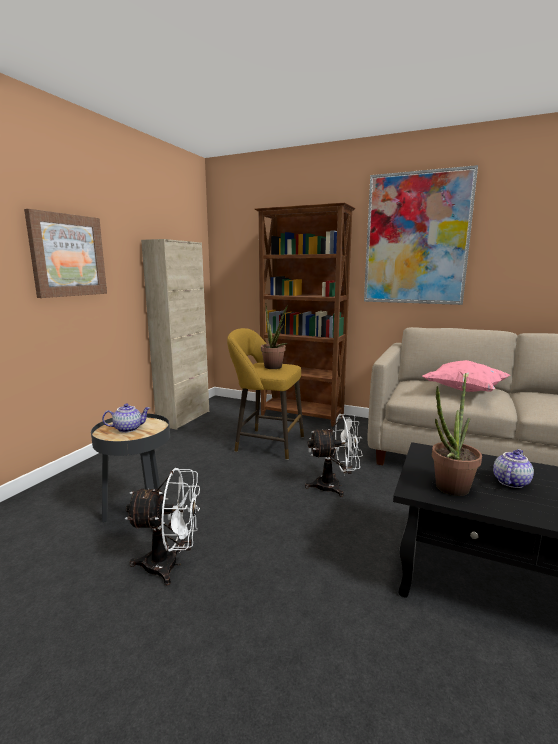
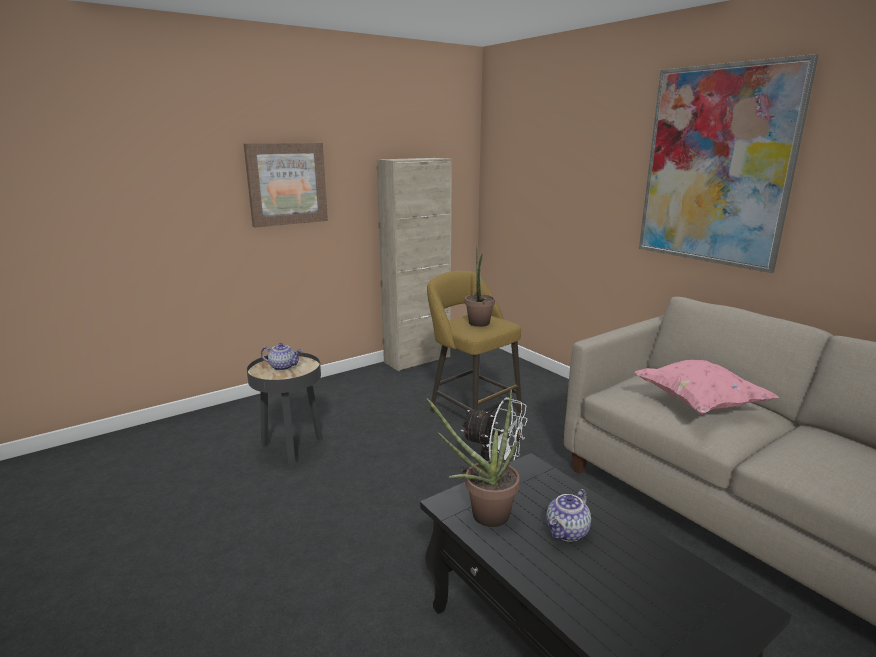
camera: 30 degrees right, 5 degrees up
(170, 565) = (276, 501): white fan -> none
(302, 416) = (549, 386): brown bookcase -> none
(510, 481) = (567, 532): teapot -> teapot turned 150 degrees clockwise

